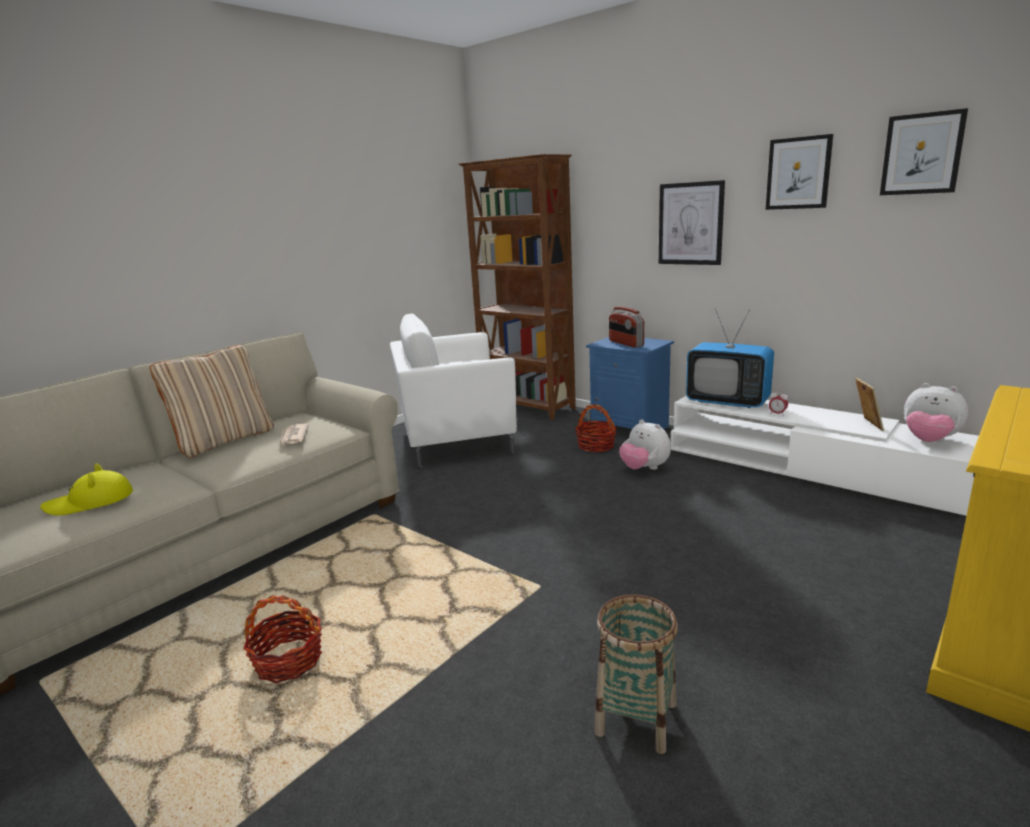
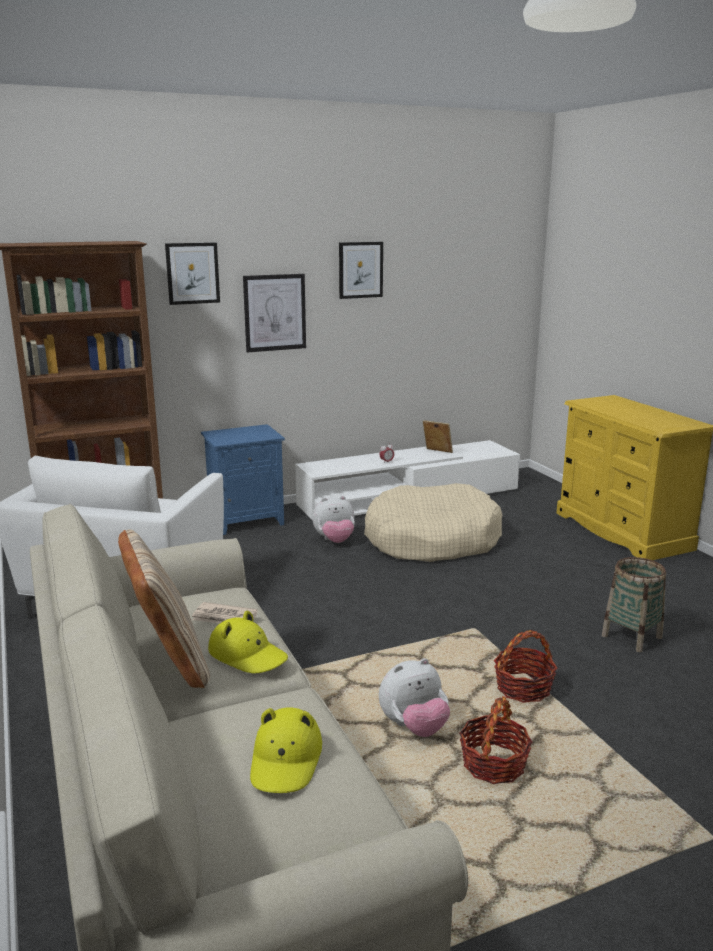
camera: 65 degrees left, 0 degrees up
(238, 456) = (248, 654): none -> yellow hat
(596, 446) = (261, 543): basket -> basket (523, 688)
(625, 343) = (242, 436): radio -> none
(720, 509) = (431, 540): none -> beige dog bed
(727, 402) = (340, 465): television -> none
(922, 154) = (435, 260): picture -> picture (192, 273)
(929, 441) = (475, 451): plush toy -> plush toy (414, 727)

